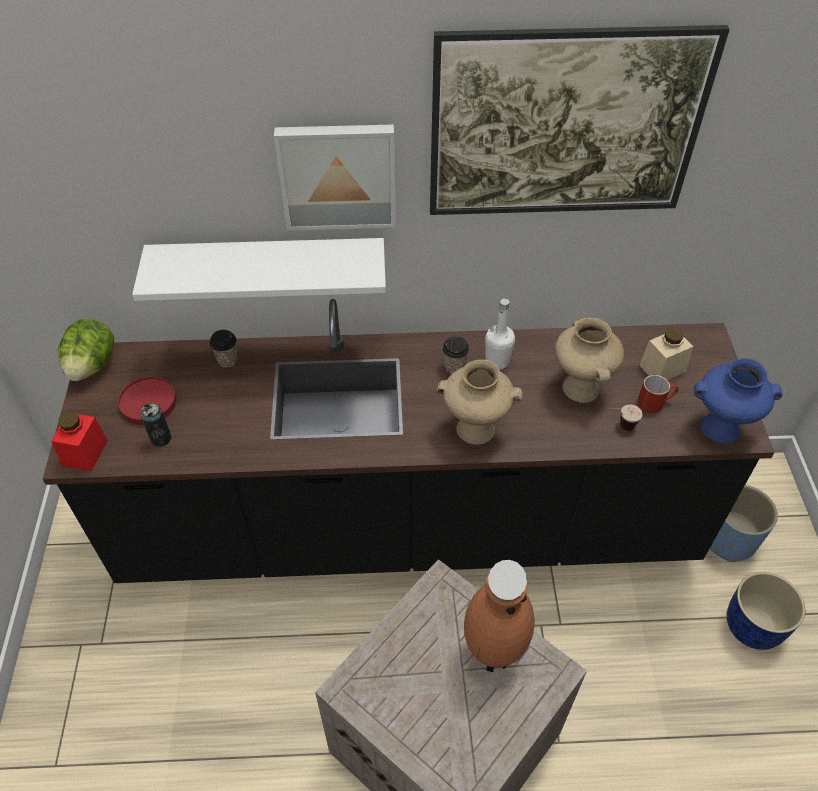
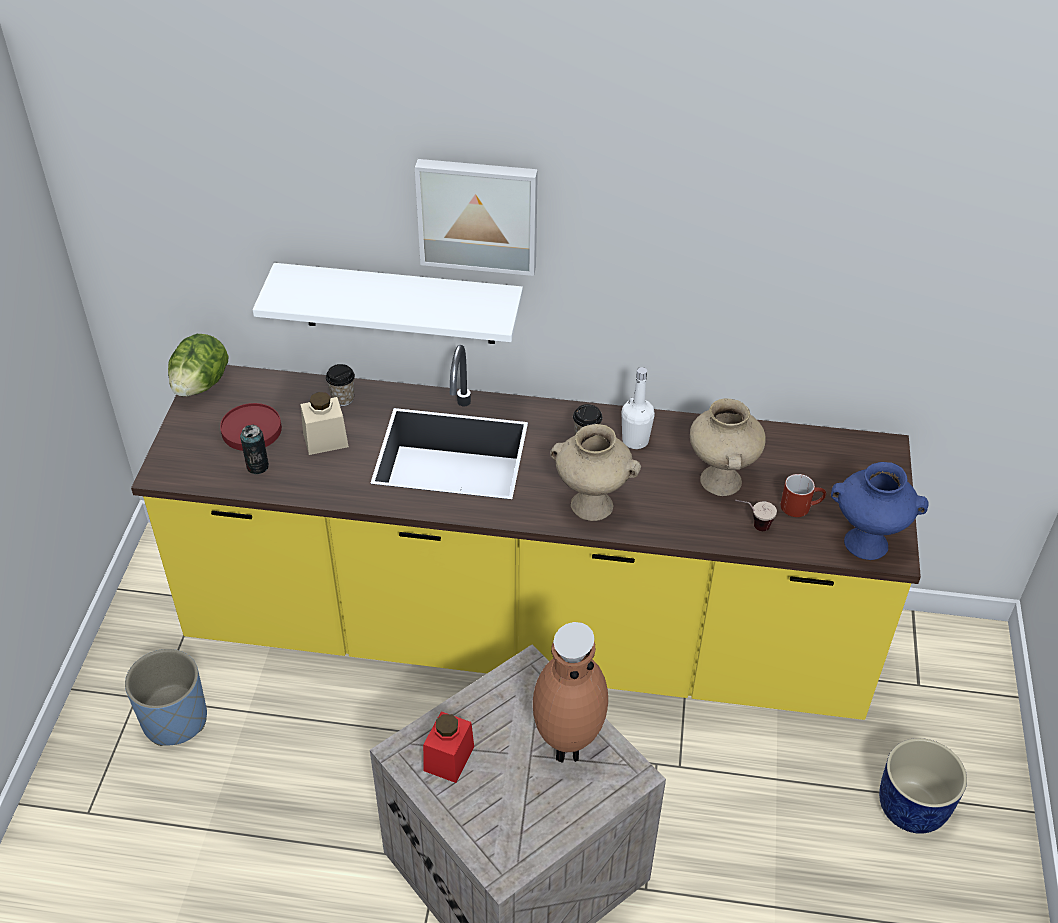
camera: 10 degrees right, 5 degrees down
(85, 453) = (178, 469): red jar -> red jar (449, 758)
(409, 529) = (526, 637): black counter -> yellow counter
(558, 168) = (710, 234): picture -> none
(662, 368) = (820, 473): beige jar -> beige jar (325, 440)
(729, 539) = (910, 708): blue planter -> blue planter (175, 719)

